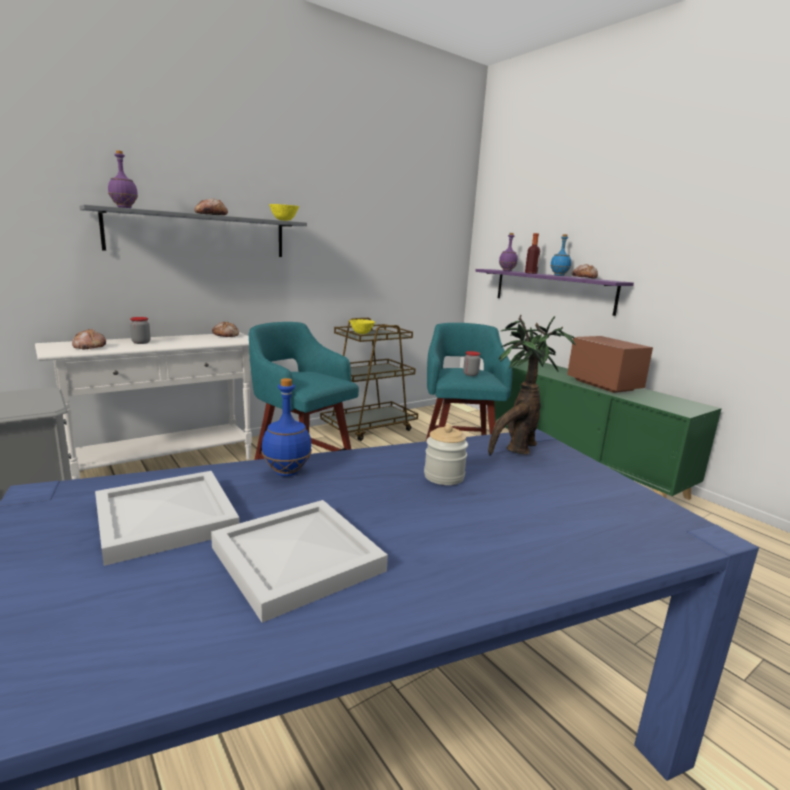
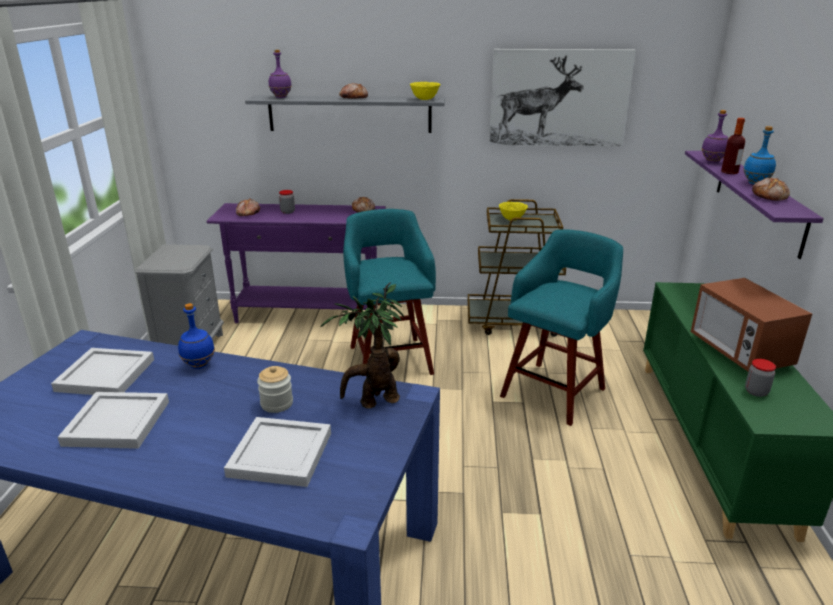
camera: 40 degrees right, 10 degrees up
(166, 465) = (308, 315): white console table -> purple console table
(381, 230) = (559, 98): none -> picture
(470, 374) = (558, 299): jar -> jar (756, 392)
(539, 512) = (279, 455): none -> white tray
(604, 385) = (739, 352): microwave -> microwave turned 150 degrees clockwise

